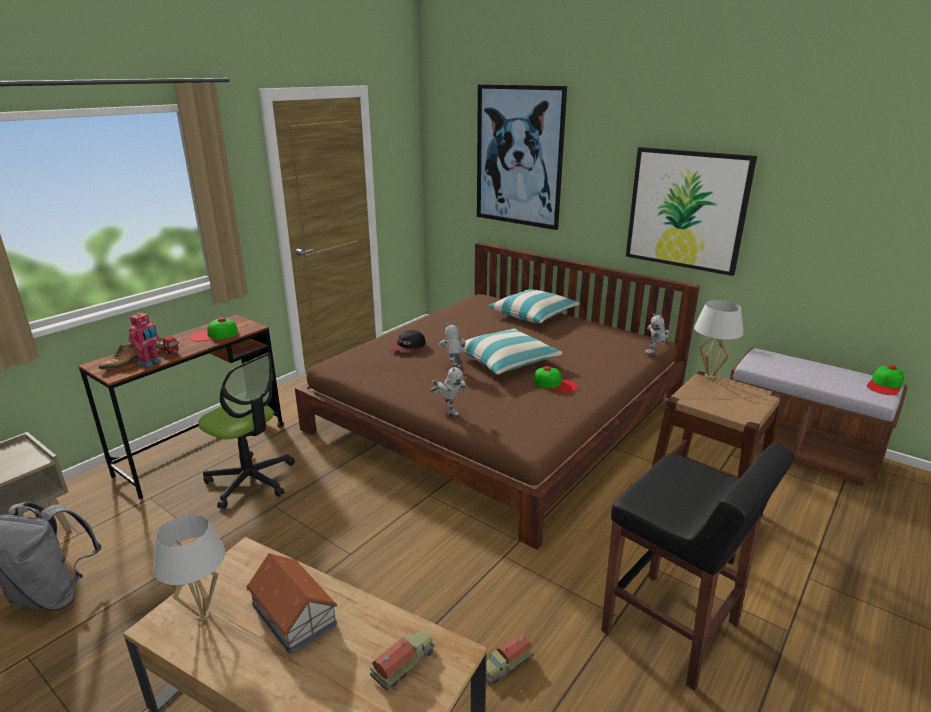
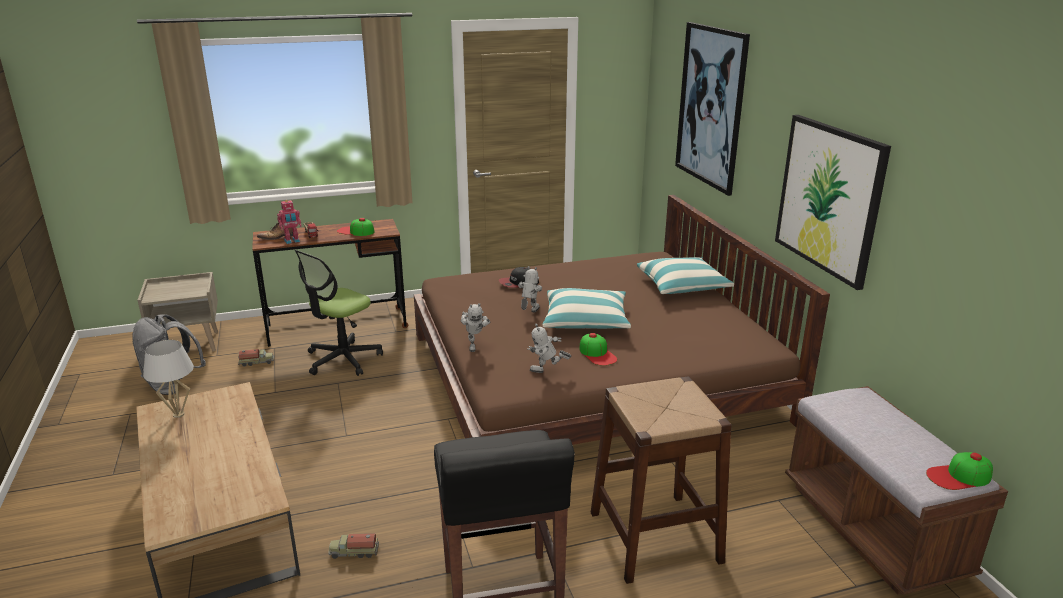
camera: 35 degrees right, 0 degrees up
(251, 480) = (343, 359): office chair -> office chair turned 60 degrees clockwise
(294, 615) = (217, 437): toy house -> none
(404, 664) = (235, 490): toy truck -> toy truck (256, 362)
(656, 353) = (752, 359): toy robot -> toy robot (547, 373)
(709, 376) = (687, 383): white table lamp -> none

